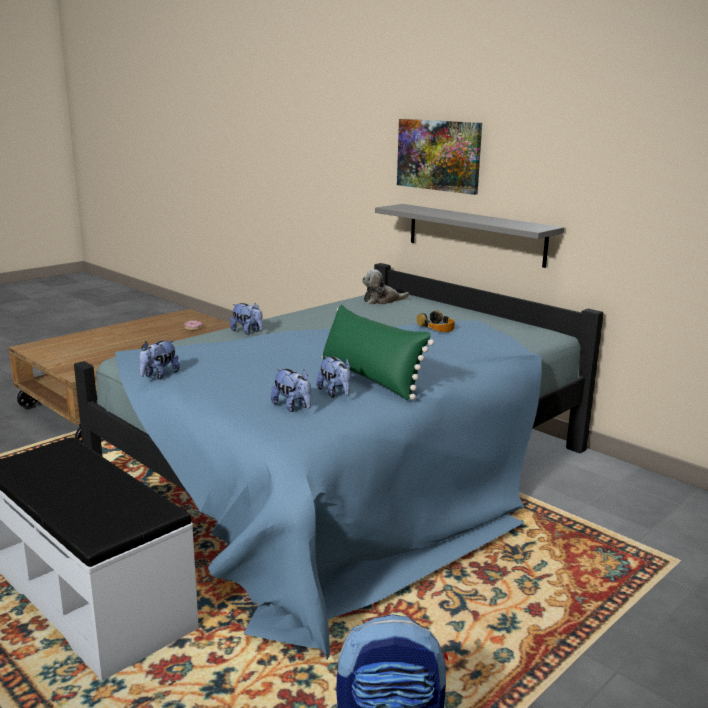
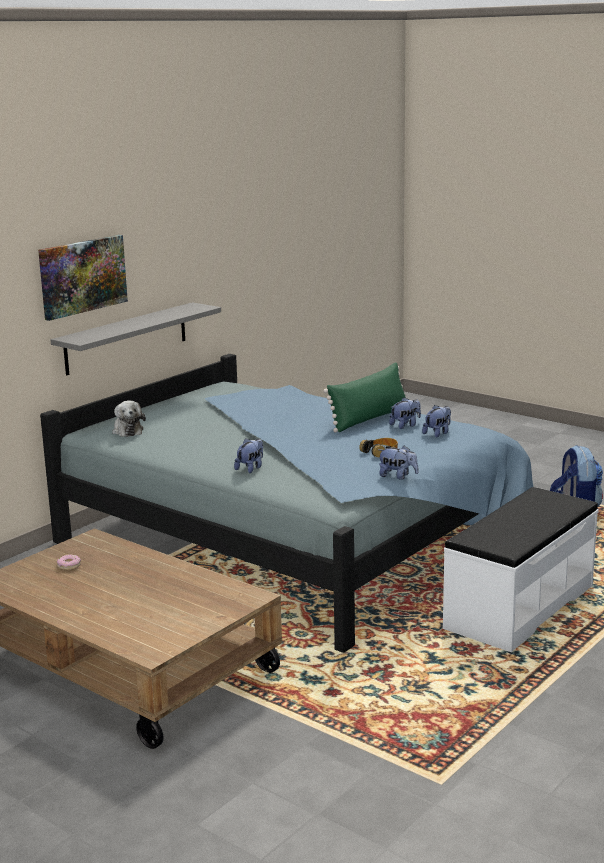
camera: 95 degrees left, 0 degrees up
(437, 327) = (236, 406): headphones -> headphones (380, 451)

